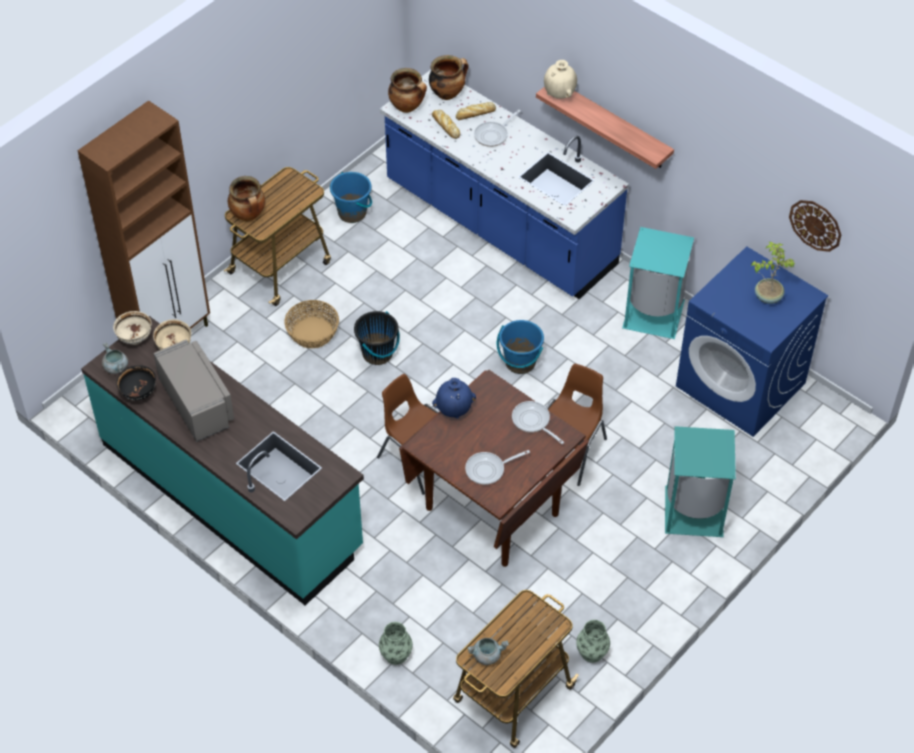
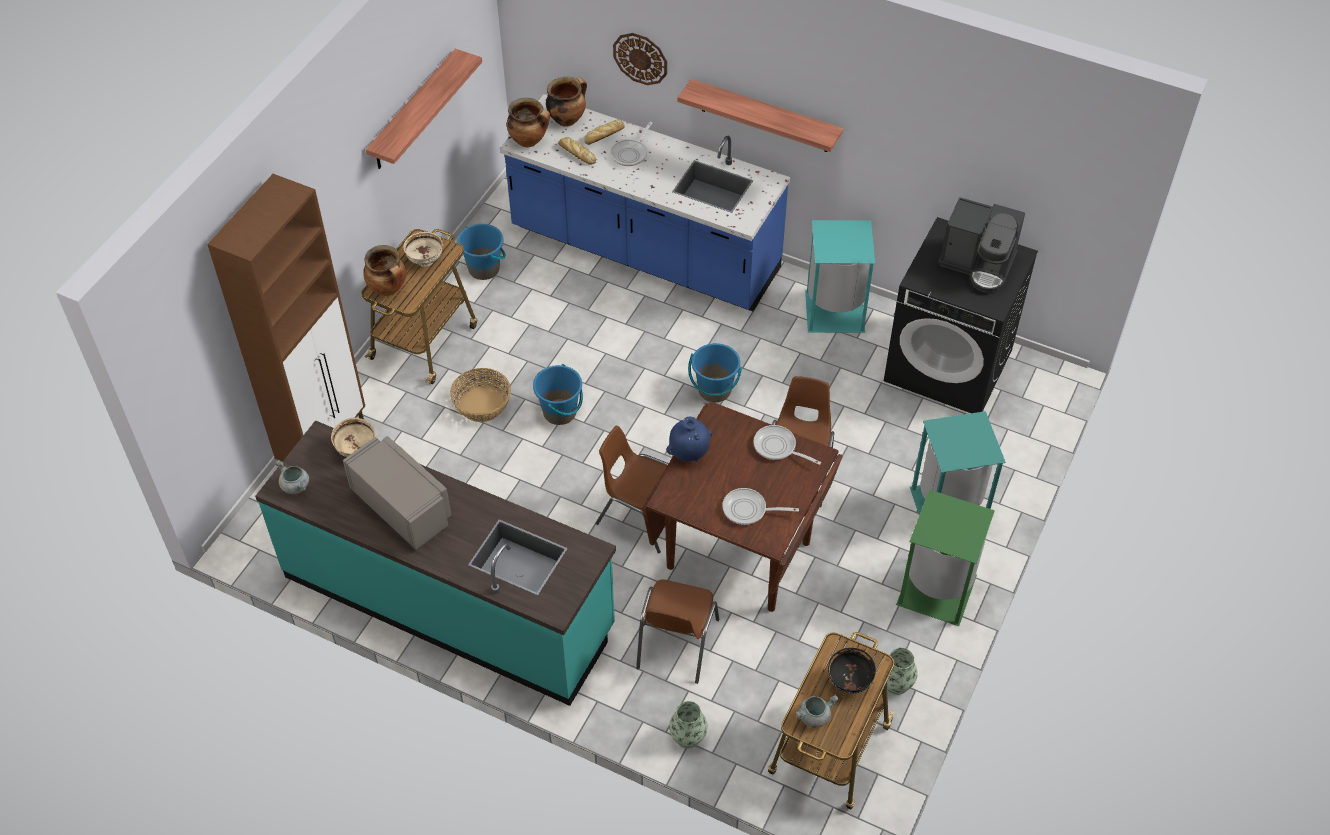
camera: 15 degrees left, 0 degrees up
(134, 338) = (307, 449): beige bowl -> beige bowl (425, 260)
(139, 394) = (332, 511): black bowl -> black bowl (849, 682)
(301, 64) = (413, 111): none -> shelf
(377, 353) = (560, 412): black bucket -> blue bucket
(411, 575) = (676, 645): none -> brown chair
(488, 470) = (748, 510): frying pan -> frying pan turned 45 degrees clockwise
(559, 95) = (703, 94): beige vase -> none
(656, 579) = (935, 588): none -> green trash can
(741, 385) = (949, 365): blue washing machine -> black washing machine
(767, 296) = (978, 264): potted plant -> coffee machine
(815, 225) = (1019, 177): wall clock -> wall clock (640, 58)

